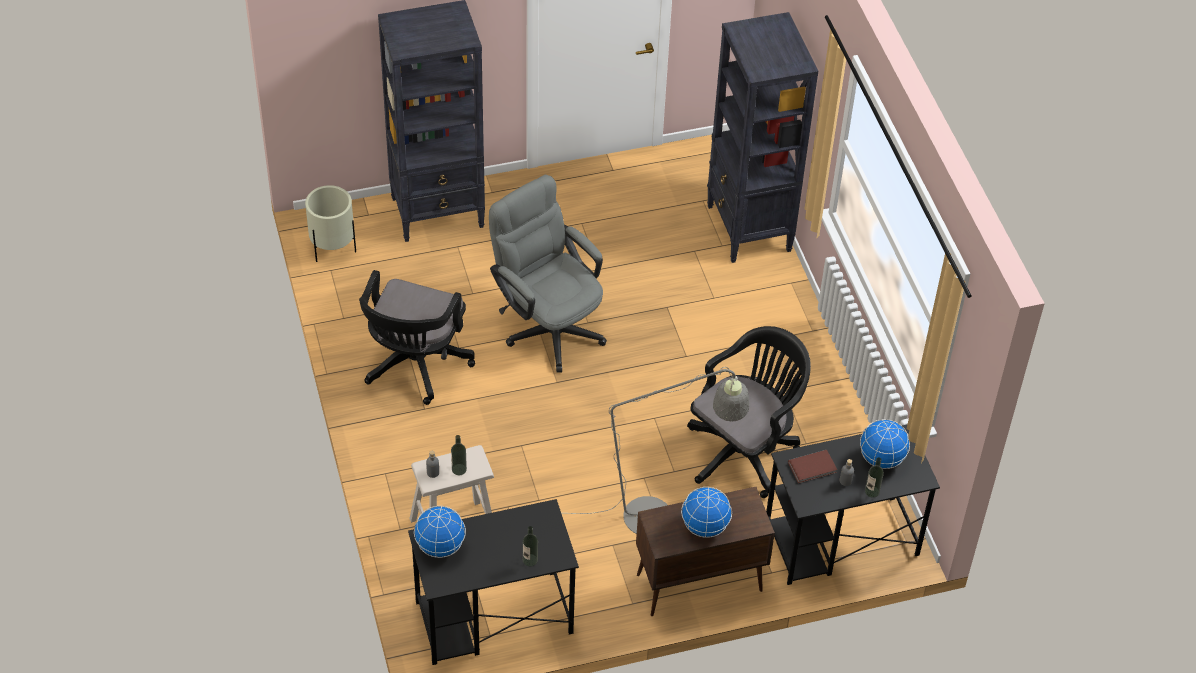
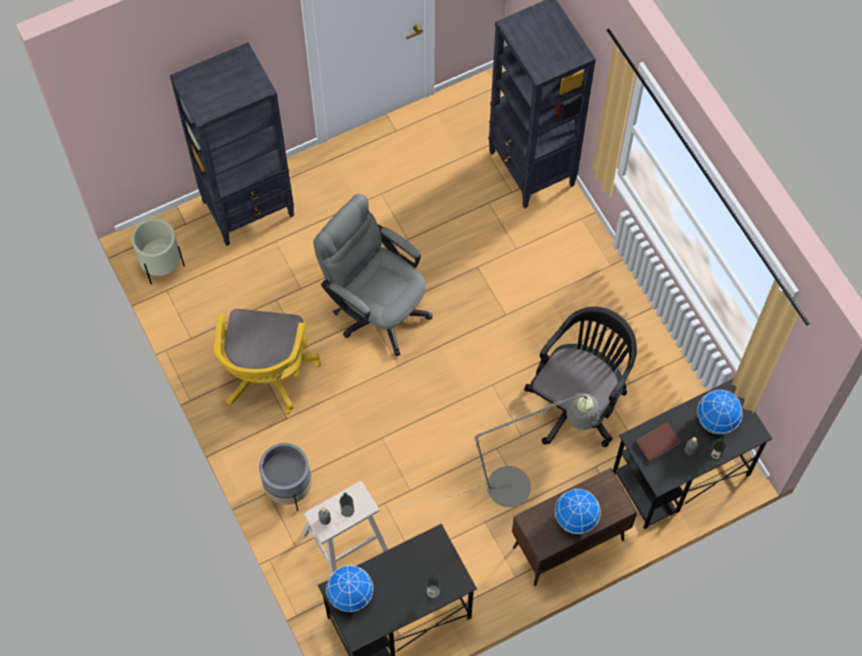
camera: 10 degrees left, 15 degrees up
(408, 474) = (289, 488): none -> grey planter
(414, 366) = (267, 376): black office chair -> yellow office chair

